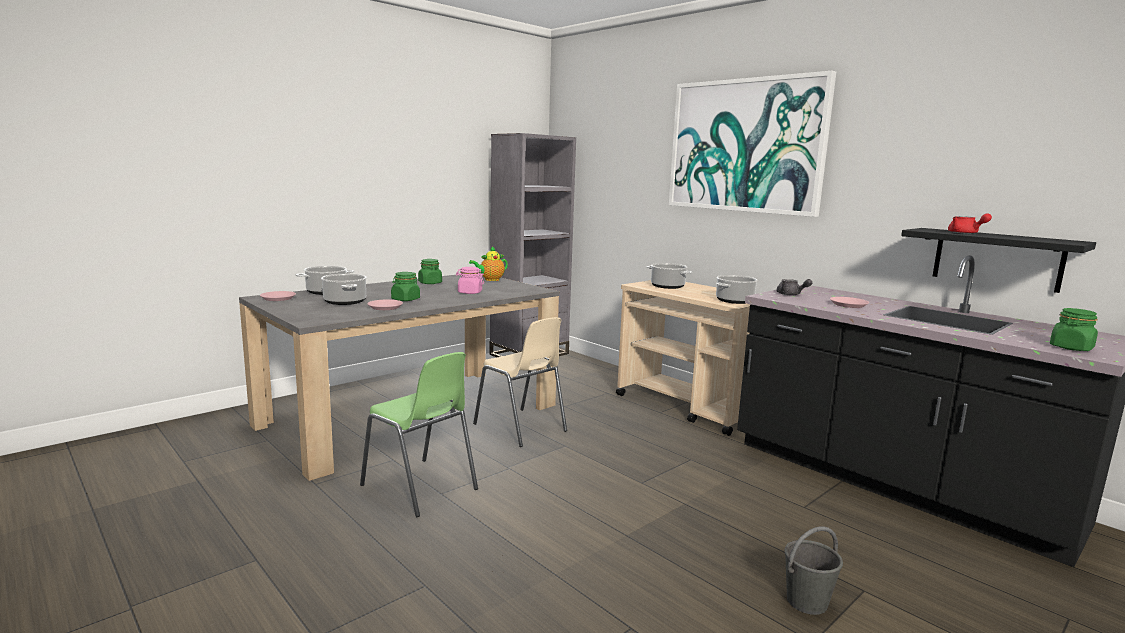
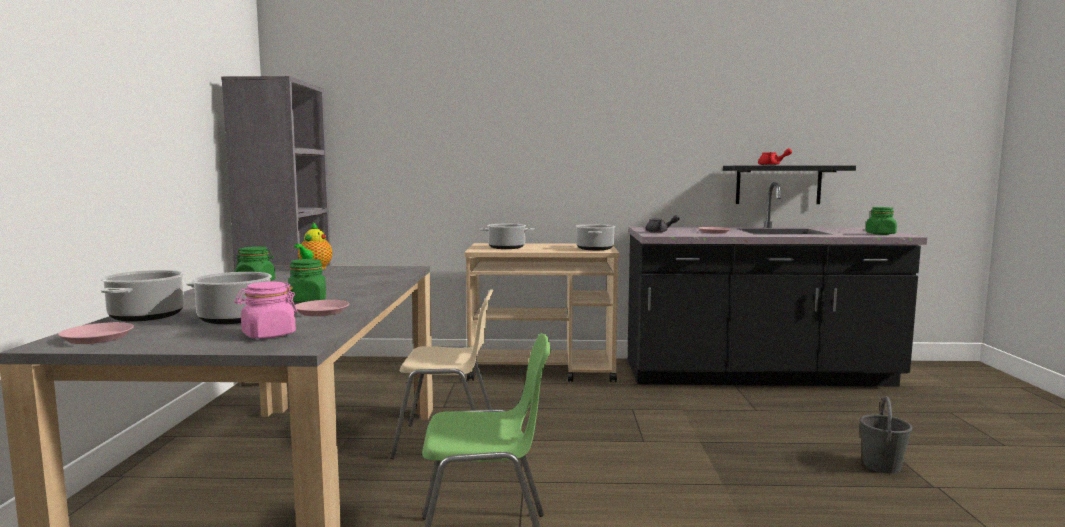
camera: 45 degrees left, 5 degrees down
(470, 292) = (350, 282): pink jar -> pink jar (268, 335)
(745, 146) = (553, 99): picture -> none

